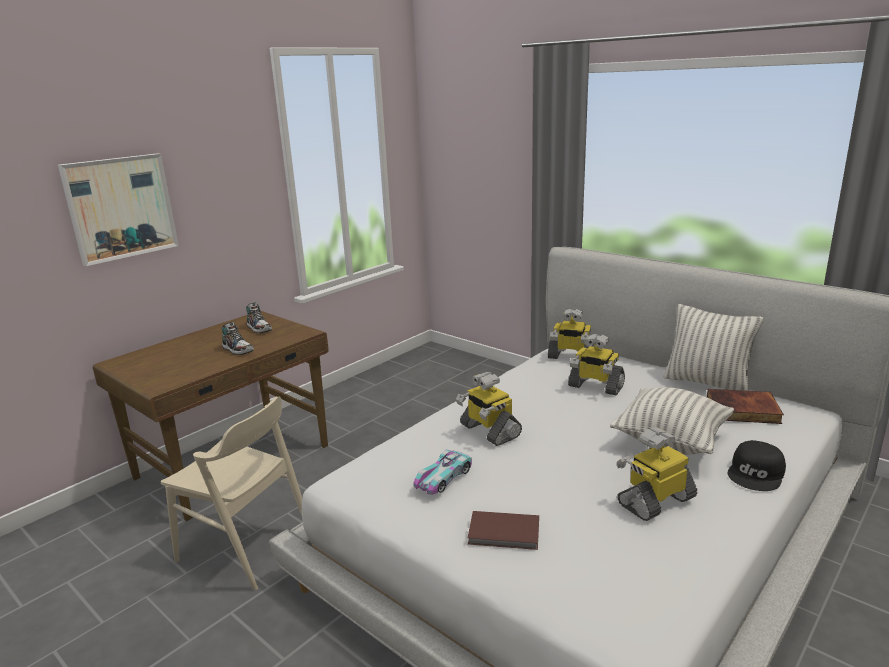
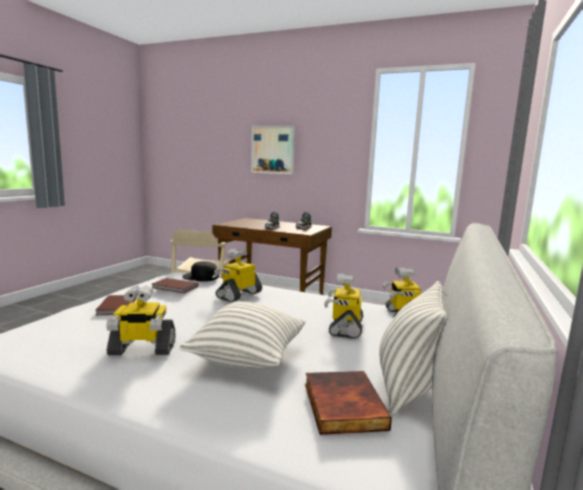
camera: 70 degrees right, 10 degrees down
(443, 477) = (175, 287): toy car -> brown book
(655, 500) = (142, 349): toy robot -> toy robot turned 135 degrees clockwise
(757, 473) = (189, 404): black cap -> black cap (200, 277)

